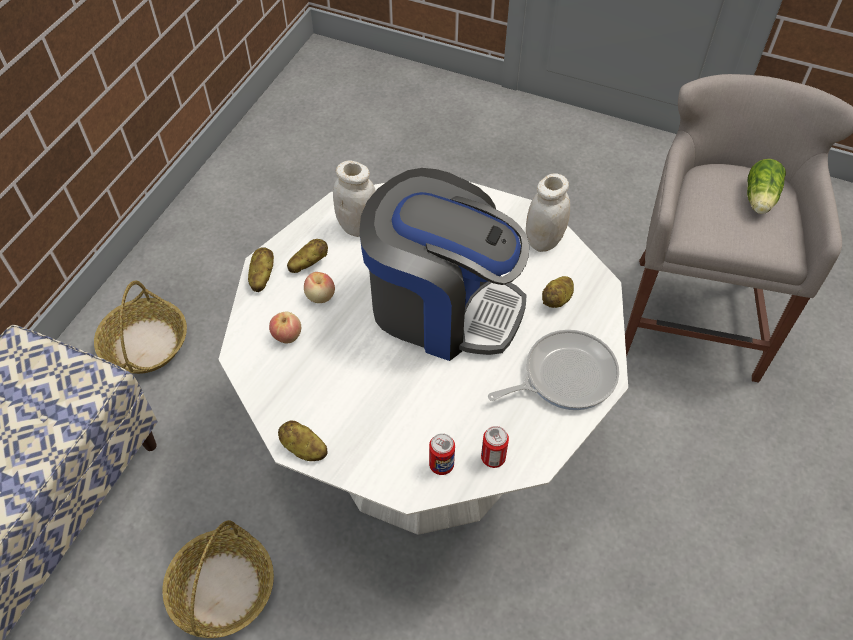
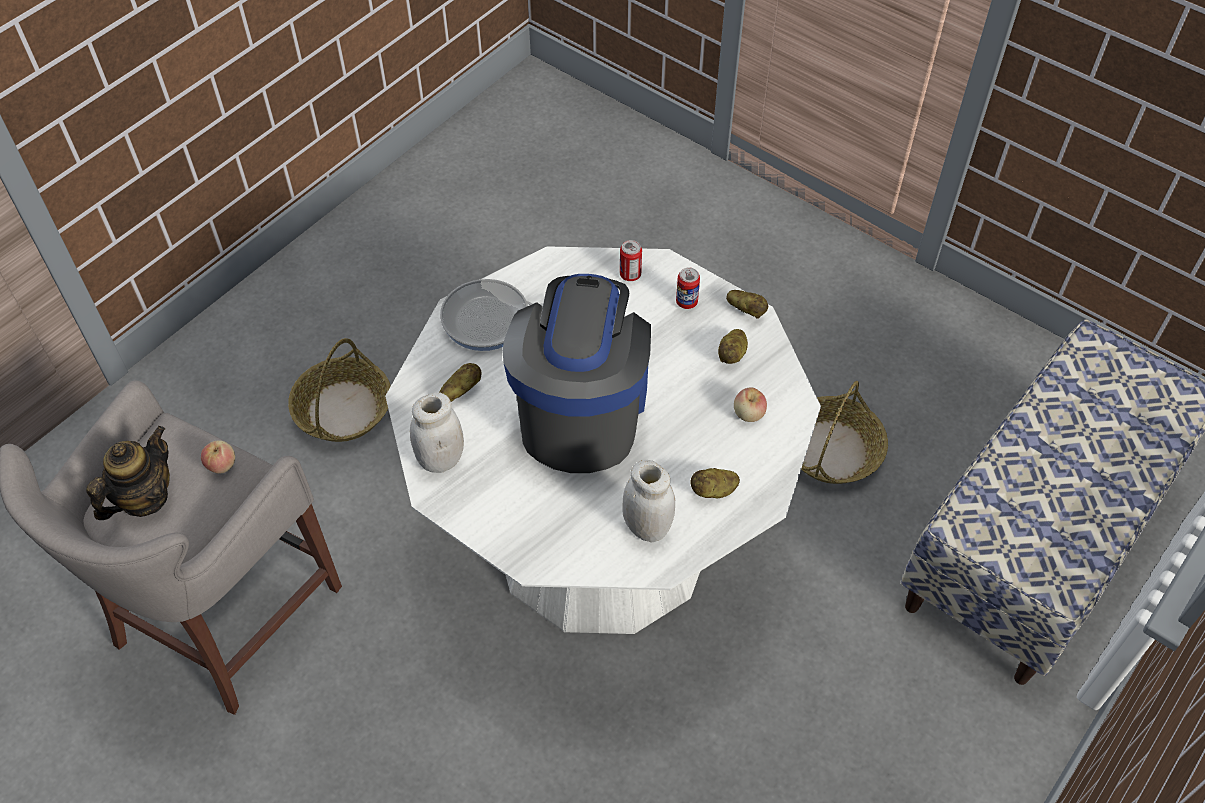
camera: 165 degrees left, 0 degrees up
(145, 344) = (929, 749): basket -> basket (343, 410)
(261, 277) = (769, 486): potato -> potato (733, 354)
(320, 296) = (707, 448): apple -> apple (221, 465)
(442, 306) = (581, 410): coffee machine -> coffee machine turned 60 degrees clockwise
(493, 458) = (584, 271): can -> can (686, 302)
(759, 199) = (144, 498): lettuce -> teapot

